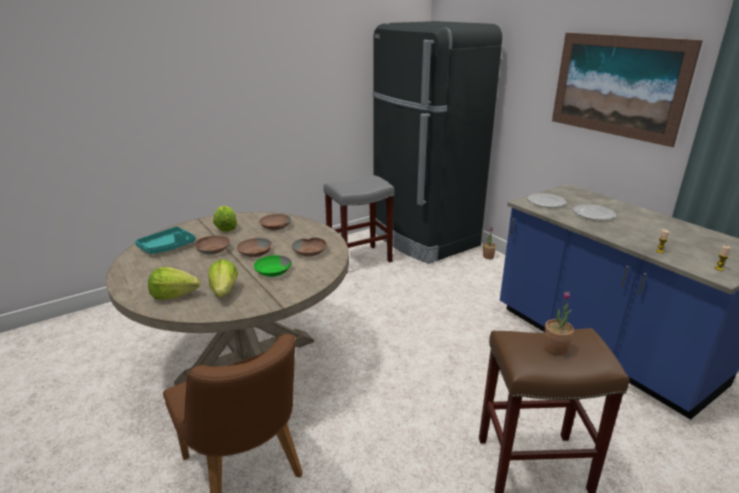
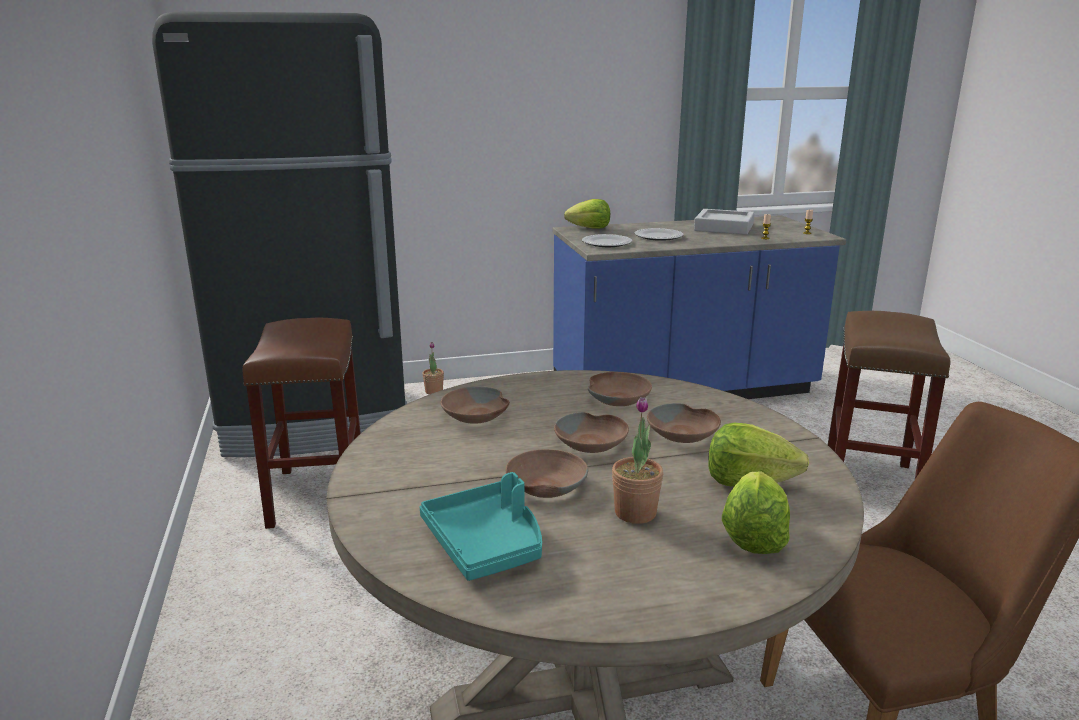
camera: 70 degrees left, 5 degrees down
(226, 227) = (431, 464): lettuce -> lettuce (589, 228)
(273, 271) = (683, 434): green bowl -> brown bowl
(360, 259) = (317, 494): grey stool -> brown stool
(555, 348) = (894, 329): potted plant -> potted plant (635, 513)
(617, 86) = (568, 90): picture -> none
(672, 233) = (724, 227): none -> grey tray

